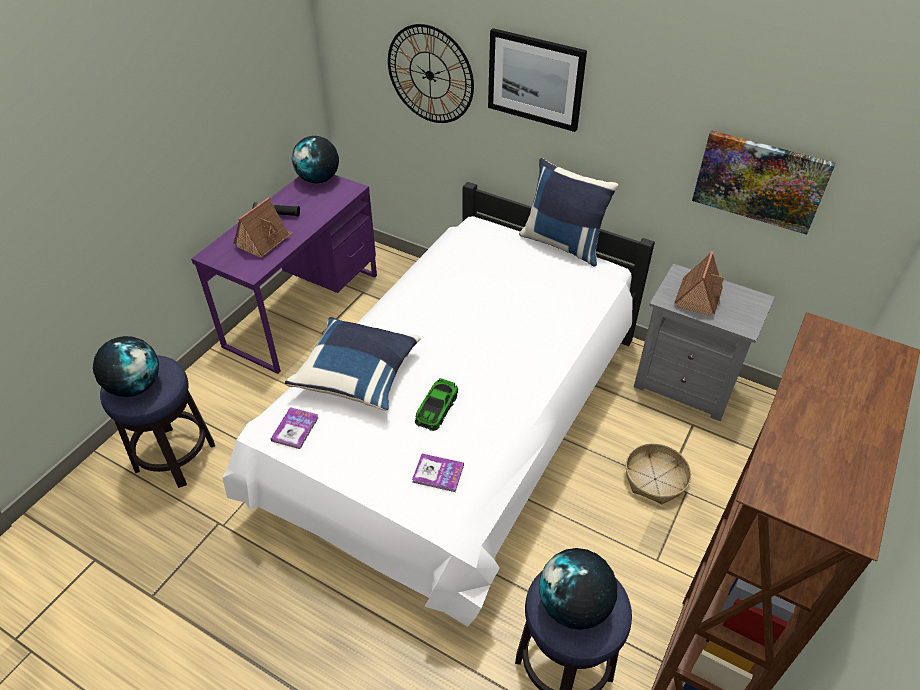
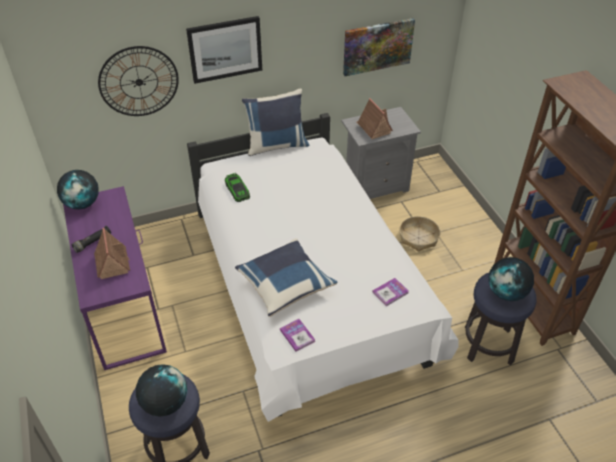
camera: 50 degrees left, 0 degrees up
(436, 408) = (345, 267): toy car -> toy car (237, 190)

